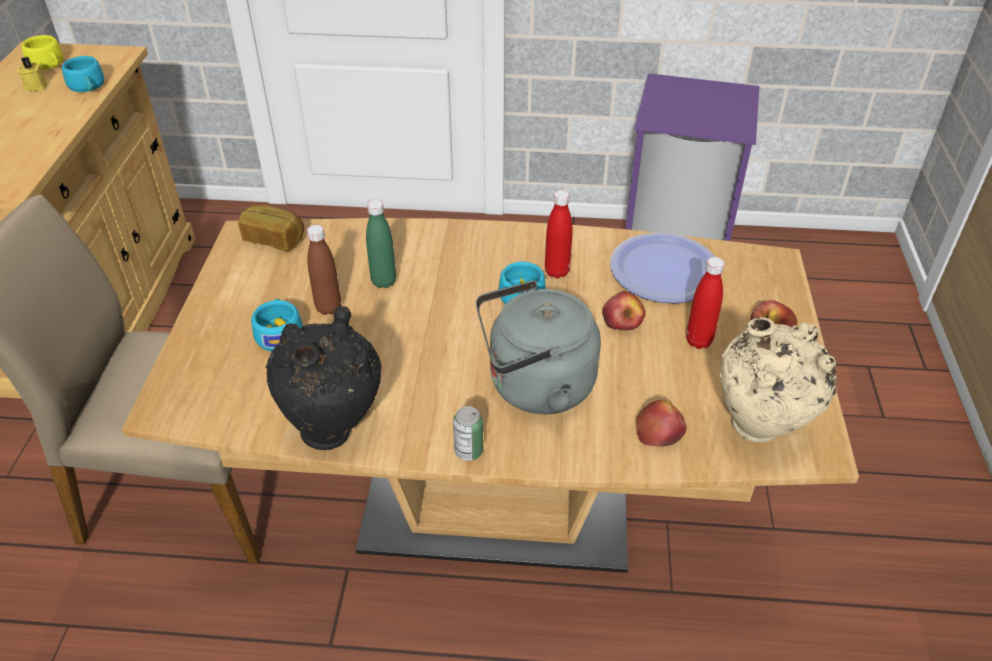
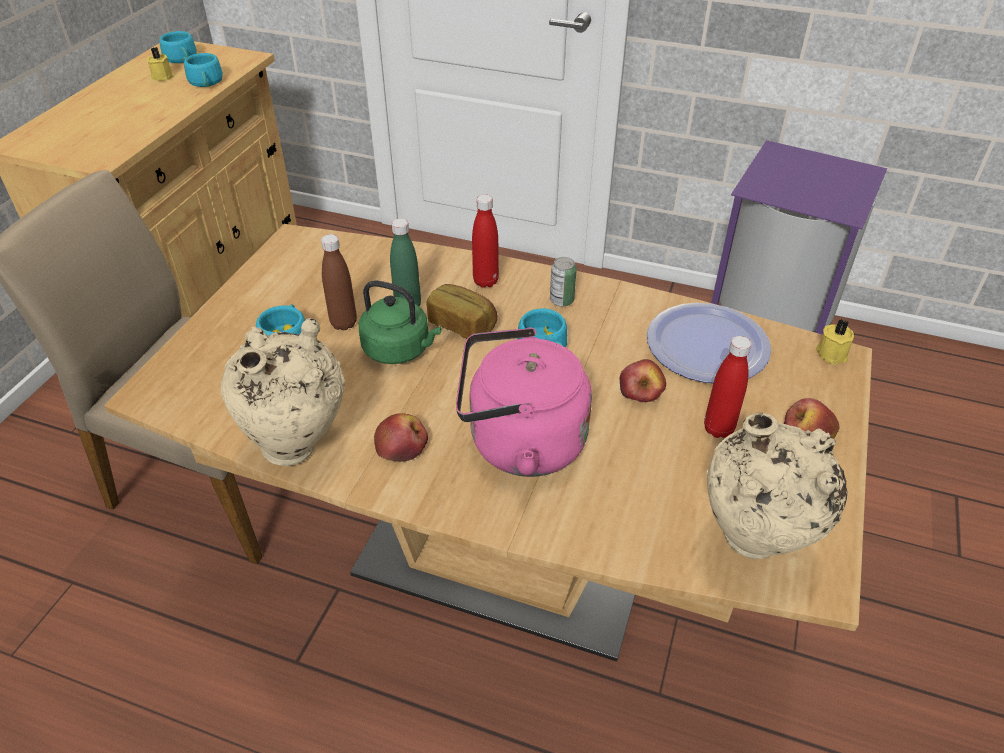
camera: 15 degrees right, 0 degrees up
(49, 65) = (182, 59): yellow cup -> turquoise cup
(274, 239) = (321, 248): bread -> bread (463, 324)
(334, 430) = (298, 447): black vase -> beige vase
(393, 323) = (400, 350): none -> green kettle
(468, 451) = (423, 498): can -> can (561, 300)
(535, 386) = (519, 443): grey kettle -> pink kettle
(557, 272) = (589, 327): red bottle -> red bottle (485, 281)
(659, 430) = (638, 519): apple -> apple (402, 445)
(769, 259) = (832, 353): none -> yellow candle

